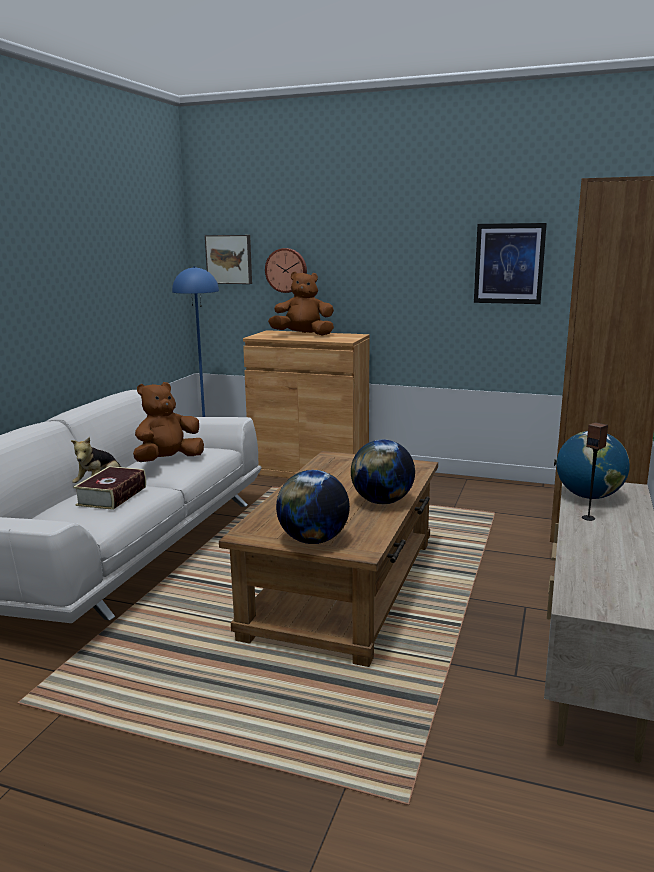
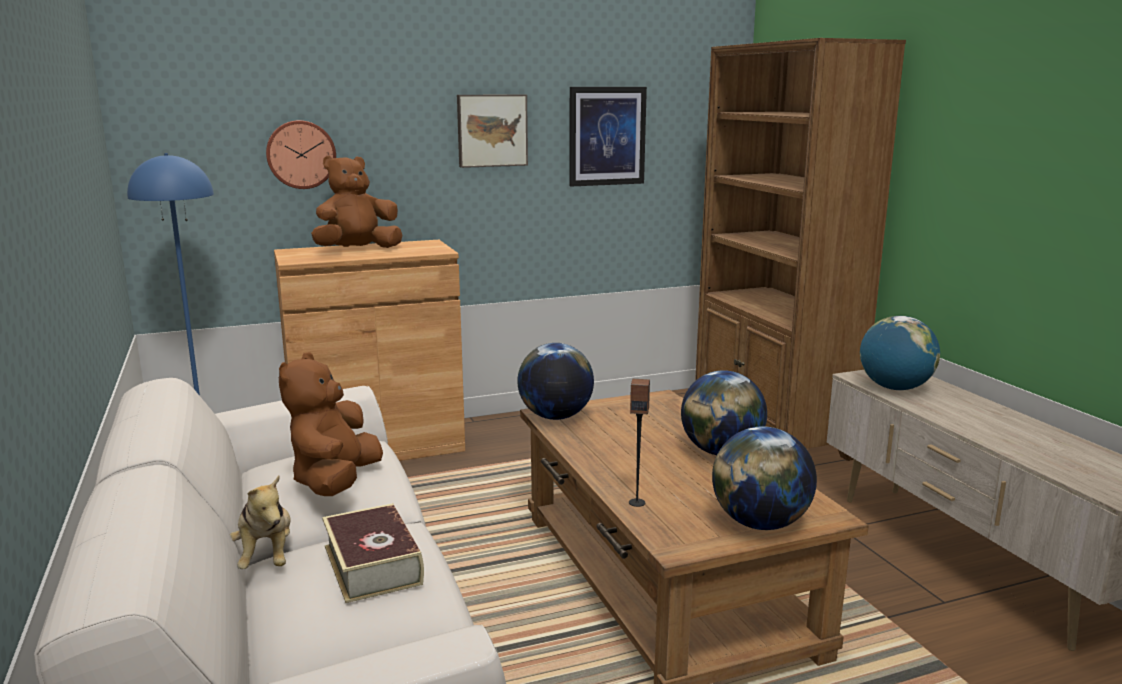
camera: 40 degrees left, 0 degrees up
(229, 259) = (194, 140): picture -> picture (491, 130)
(331, 459) = (555, 417): none -> globe
(588, 518) = (940, 409): speaker -> speaker (637, 502)

